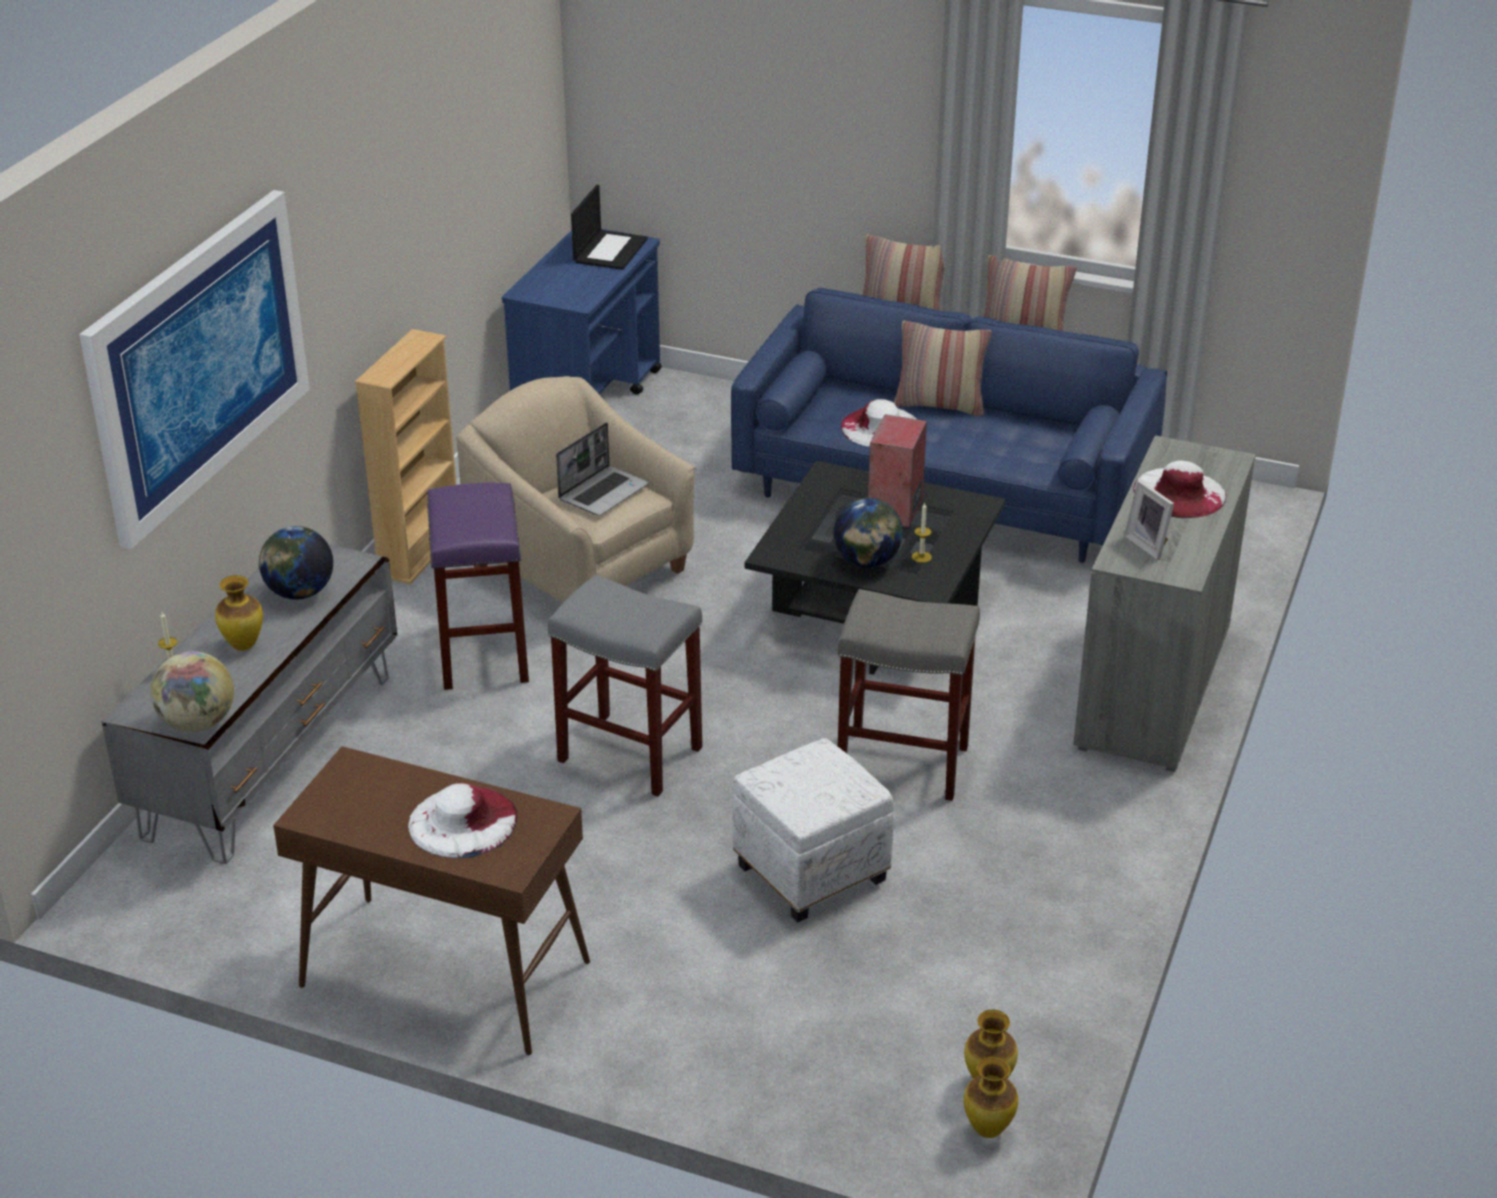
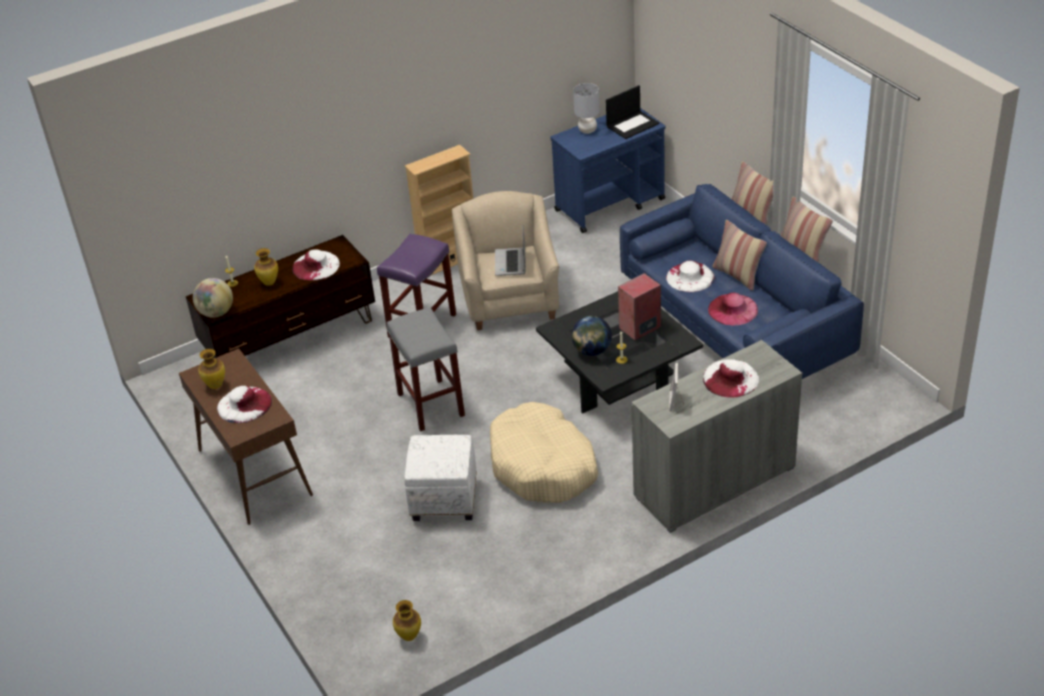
camera: 40 degrees right, 5 degrees up
(198, 363) = (277, 141): picture -> none
(272, 755) = (291, 338): grey tv stand -> brown tv stand
(300, 593) = (316, 266): globe -> white hat
(551, 274) = (587, 130): none -> grey table lamp
(603, 492) = (511, 263): laptop -> laptop turned 105 degrees clockwise
(900, 764) = (543, 466): grey stool -> beige dog bed
(987, 446) = (733, 309): none -> pink hat
(987, 1130) = (385, 657): vase -> vase (215, 385)

